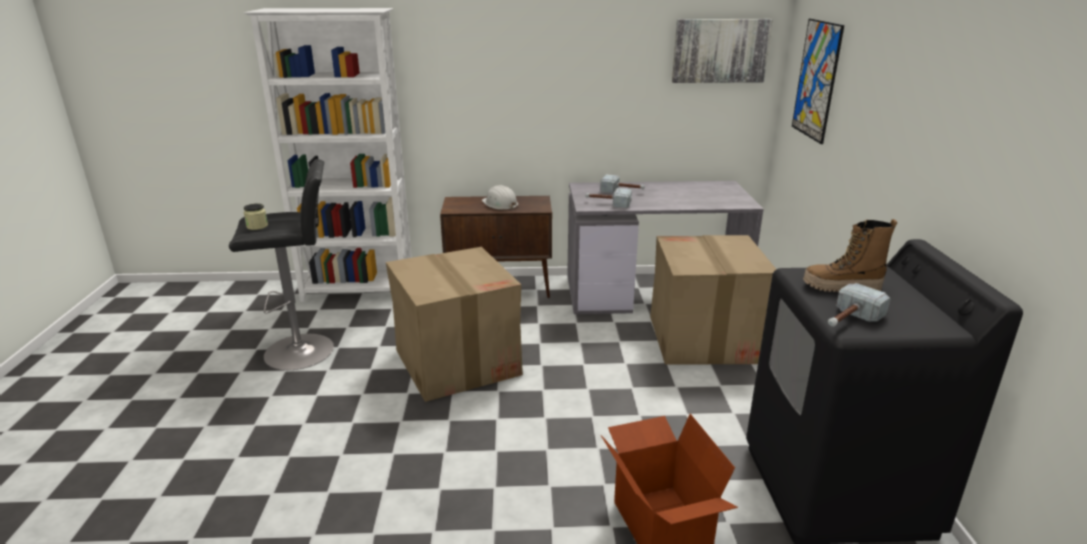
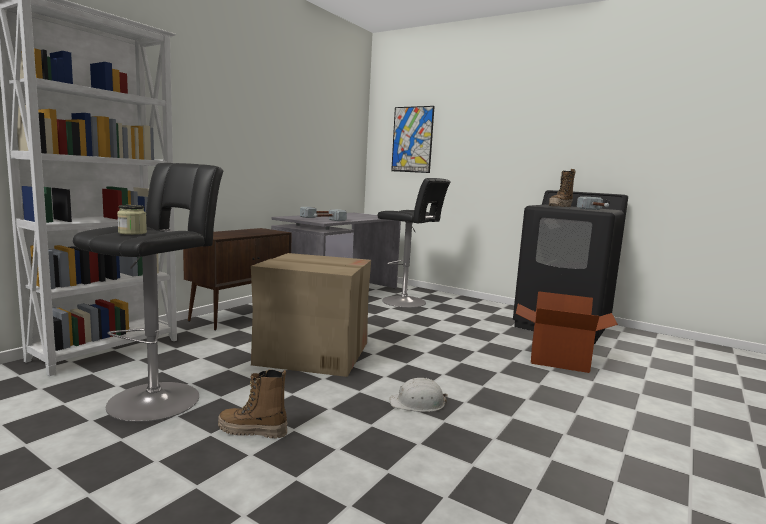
camera: 55 degrees left, 15 degrees down
(286, 409) = (252, 431): none -> boot
(500, 204) = (242, 232): white hard hat -> white hard hat (418, 403)
(703, 339) = (407, 302): cardboard box -> black stool
(720, 50) = (343, 125): picture -> none

